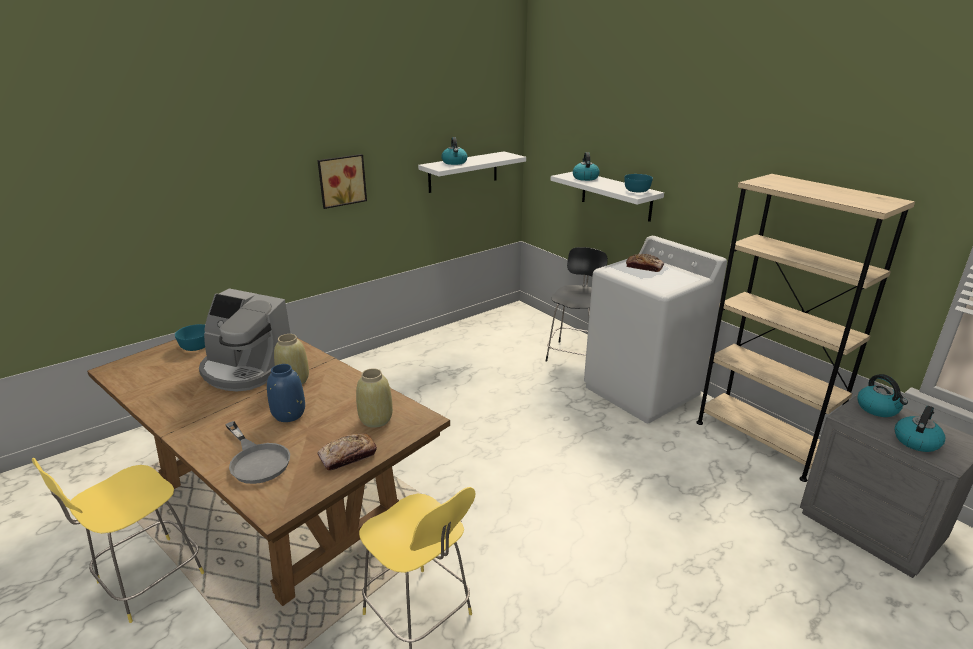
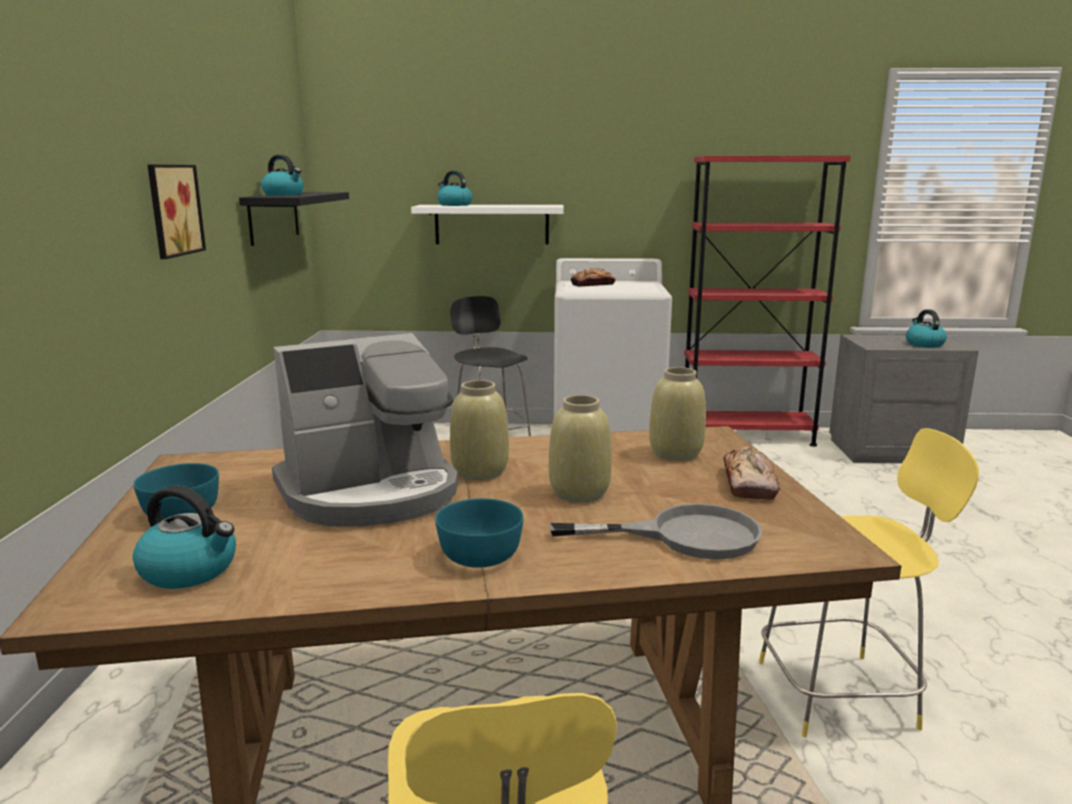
camera: 50 degrees left, 10 degrees down
(288, 414) = (578, 493): blue vase -> beige vase
(463, 172) = (274, 217): white shelf -> black shelf
(637, 190) = (538, 205): turquoise bowl -> turquoise bowl (481, 554)
(761, 440) = (746, 436): beige bookcase -> red bookcase
(878, 409) = (871, 338): kettle -> kettle (190, 570)

